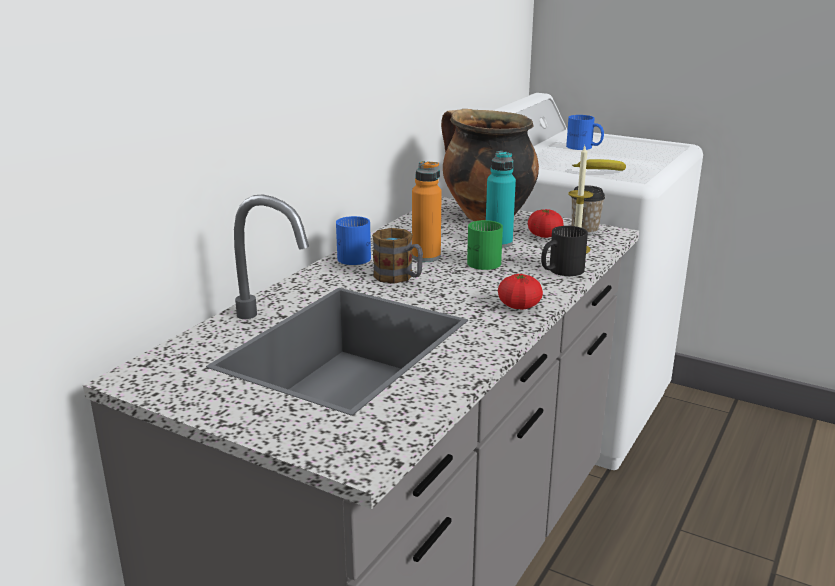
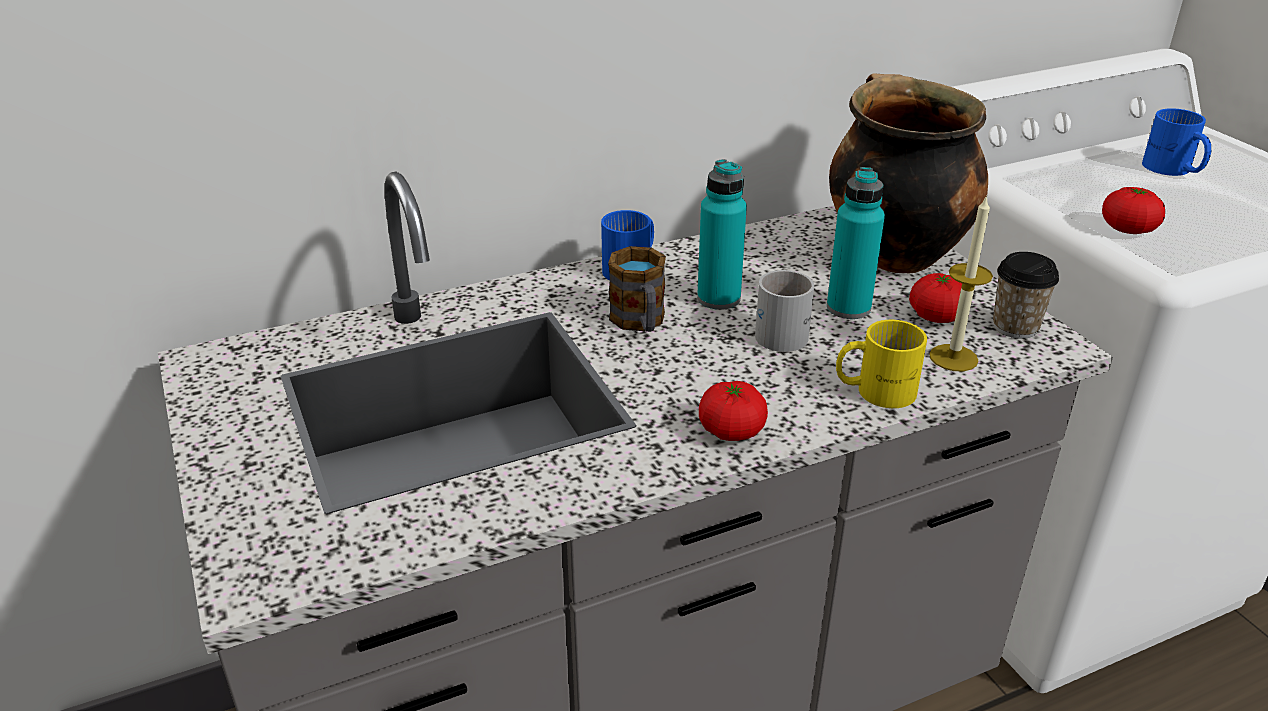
camera: 35 degrees right, 10 degrees up
(426, 256) = (718, 298): orange bottle -> turquoise bottle
(482, 260) = (785, 331): green mug -> white mug
(560, 270) = (875, 389): black mug -> yellow mug
(600, 172) = (1127, 229): banana -> tomato

